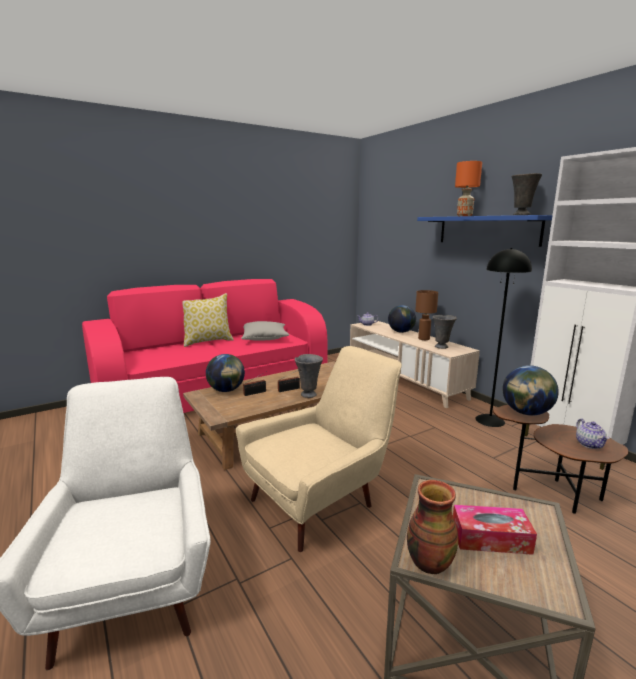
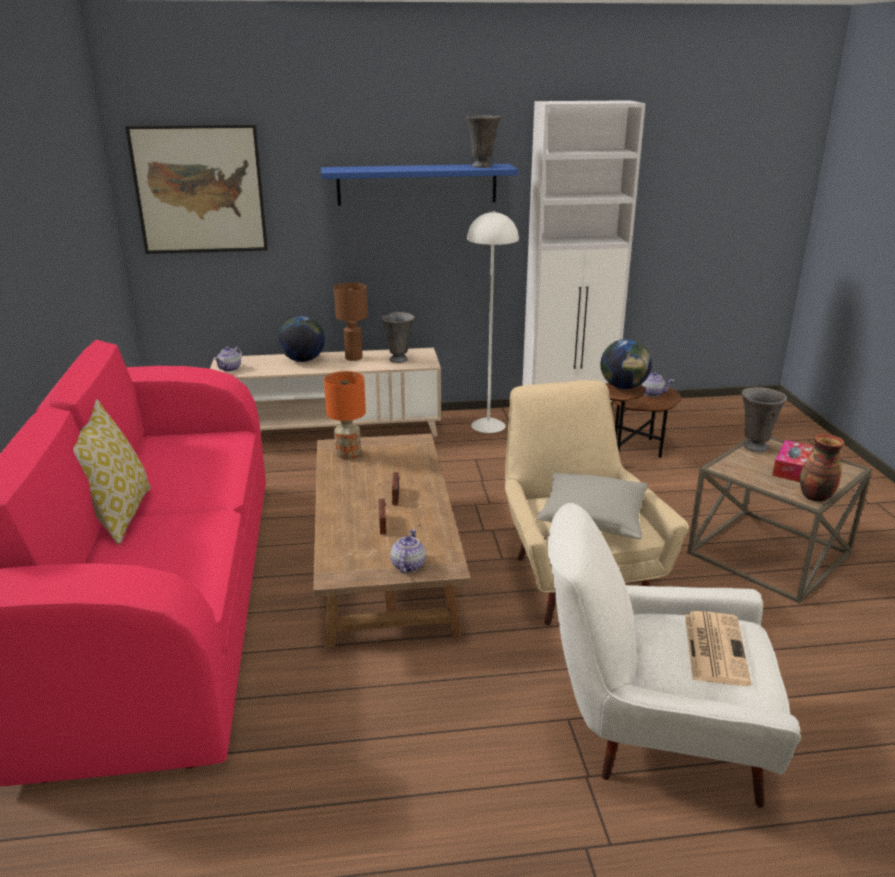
camera: 65 degrees left, 10 degrees up
(127, 529) = (714, 647): none -> newspaper
(215, 407) = (408, 565): none -> teapot
(226, 390) = (346, 546): globe -> none
(264, 338) = (181, 458): grey pillow -> grey pillow (592, 518)
(309, 394) = (428, 486): grey vase -> grey vase (754, 447)
(385, 229) = (200, 190): none -> picture
(464, 216) = (390, 167): orange table lamp -> orange table lamp (347, 455)
(489, 420) = (488, 425): black floor lamp -> white floor lamp

